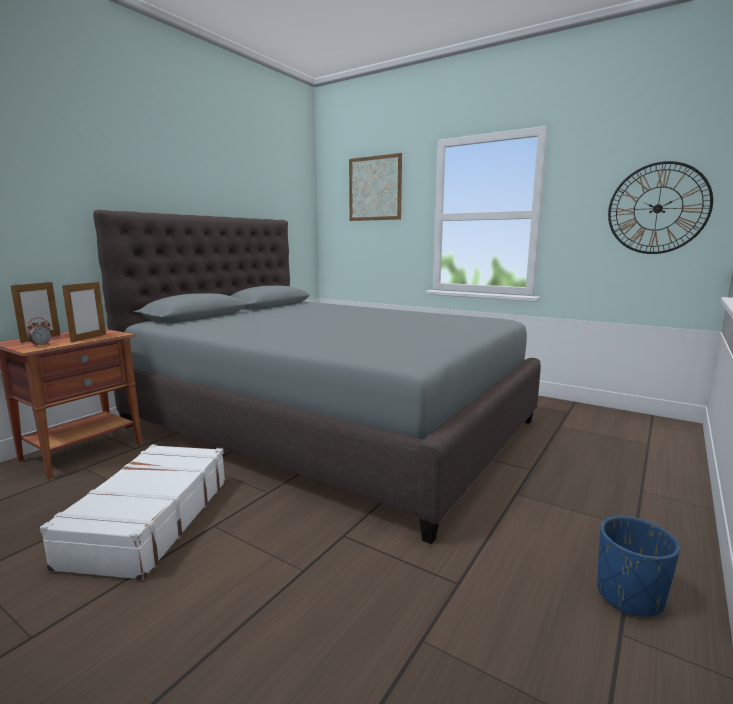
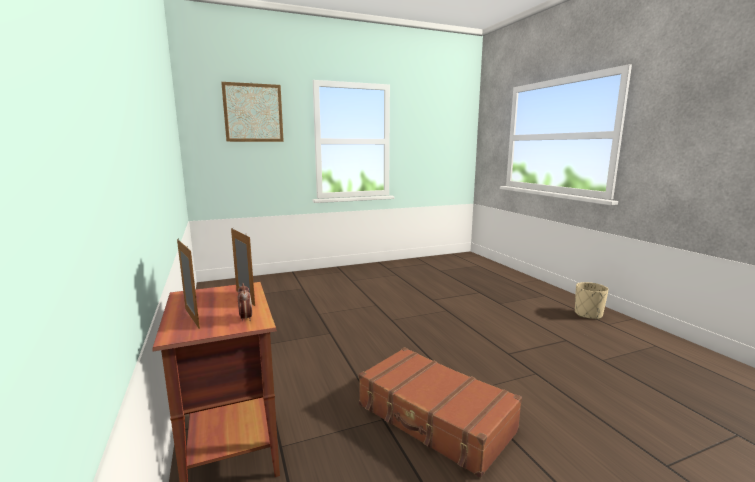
camera: 55 degrees left, 0 degrees up
(149, 520) = (434, 419): white suitcase -> brown suitcase
(329, 423) = (349, 317): grey bed -> none
(629, 596) = (588, 314): blue planter -> beige planter
(657, 208) = (446, 140): wall clock -> none

